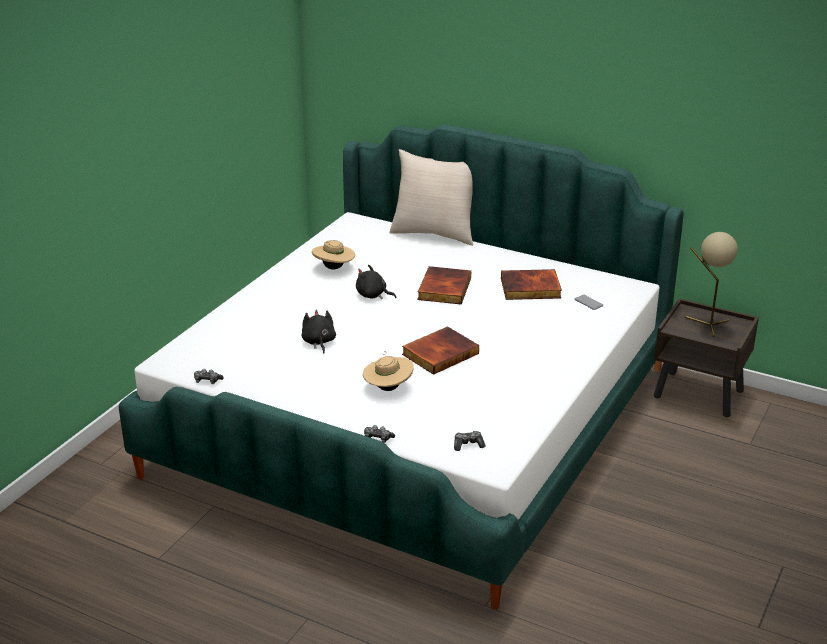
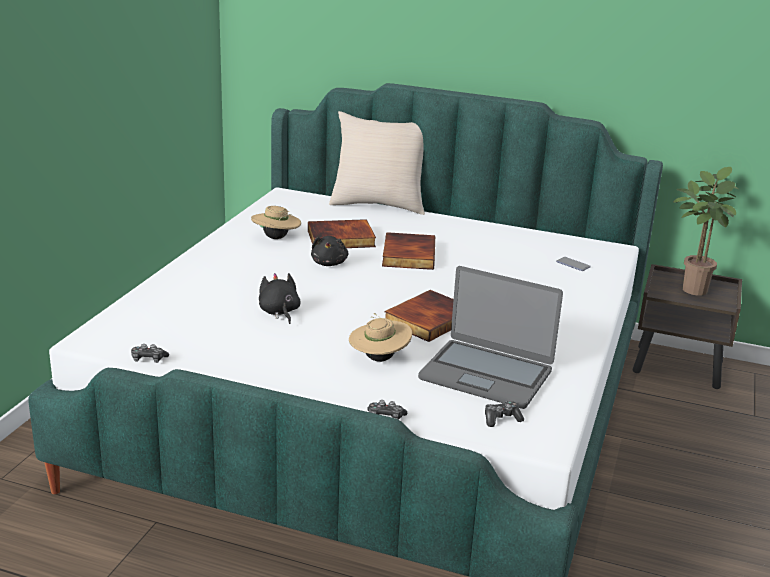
camera: 10 degrees left, 5 degrees down
(373, 295) = (329, 263): black plush toy -> black plush toy turned 105 degrees counterclockwise
(470, 406) = (486, 374): none -> laptop
(530, 288) = (503, 253): book -> book (340, 239)
(707, 324) = (691, 288): beige table lamp -> potted plant

